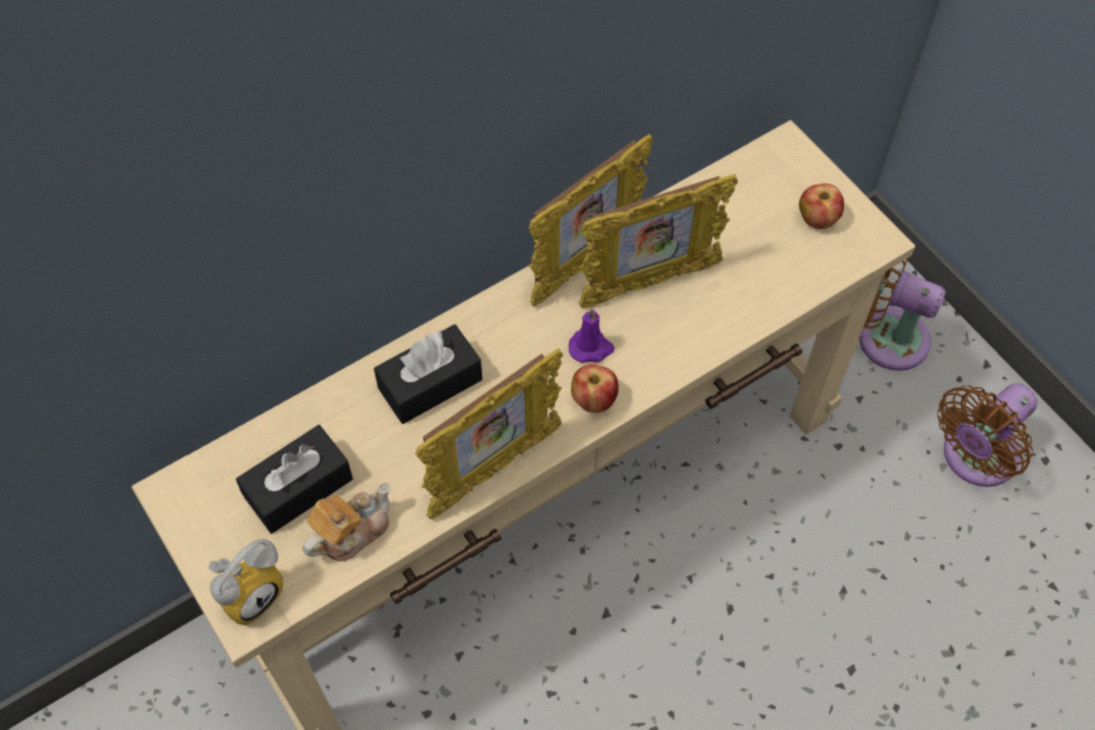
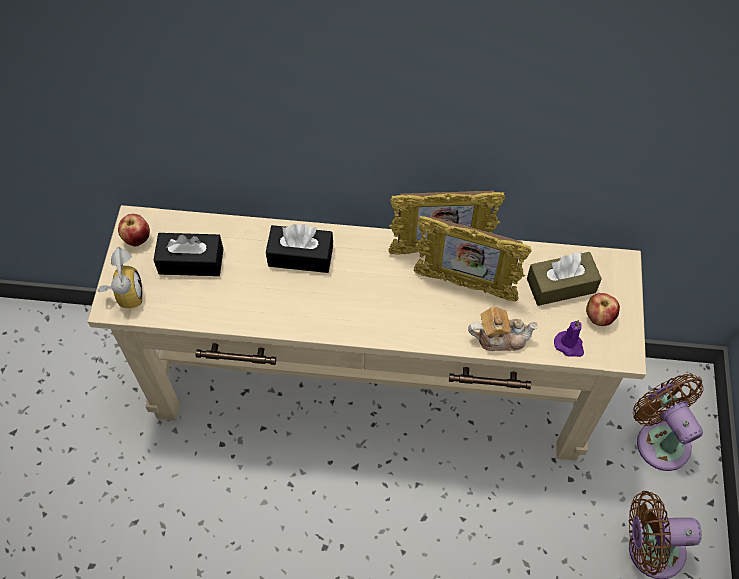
camera: 40 degrees right, 0 degrees up
(250, 591) = (124, 294): alarm clock -> alarm clock turned 90 degrees counterclockwise
(351, 532) = (194, 301): teapot -> teapot (500, 337)
(493, 470) = (290, 322): picture frame -> none
(591, 348) = (400, 297): purple candle -> purple candle (569, 345)
(594, 400) = (375, 325): apple -> apple (137, 239)
(748, 212) = (561, 285): none -> brown tissue box

